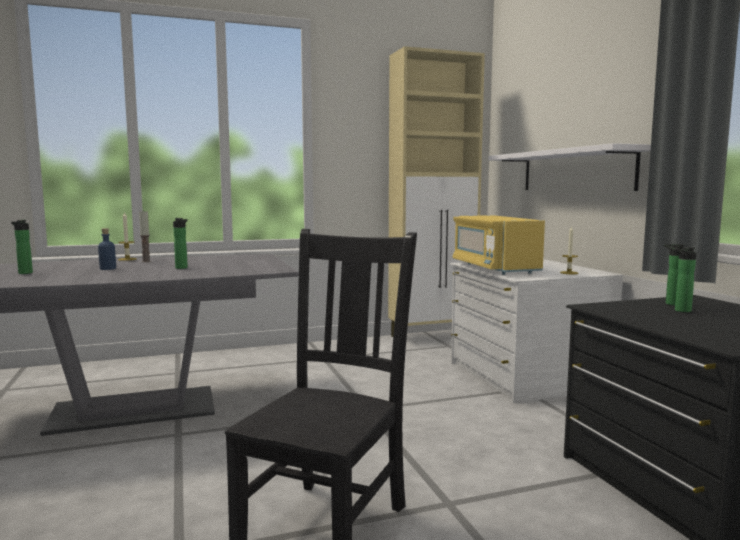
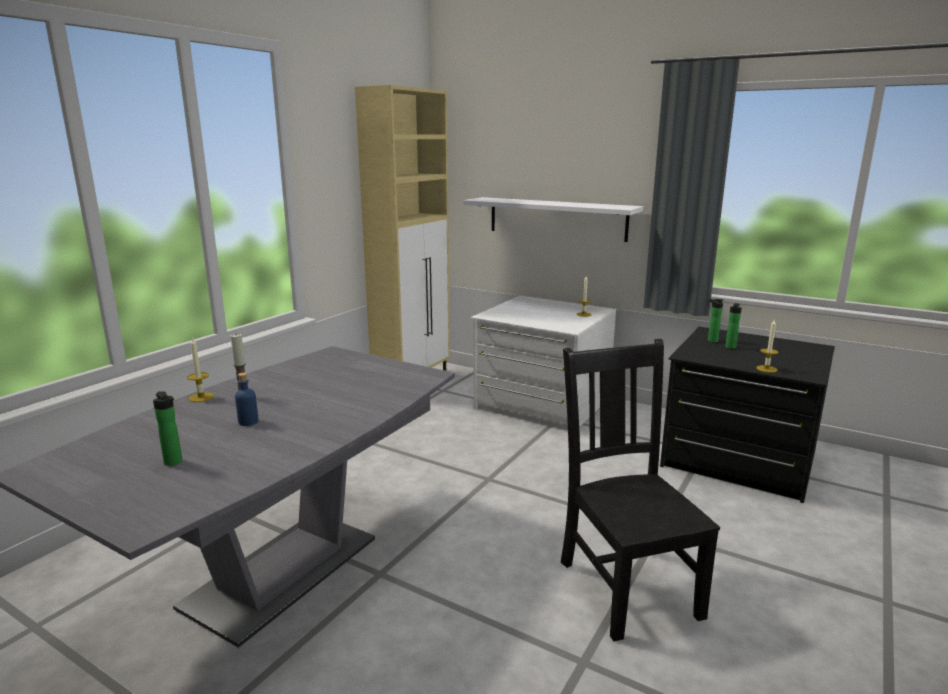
camera: 40 degrees left, 10 degrees up
(182, 268) = (331, 397): bottle -> none
(494, 268) = (523, 318): yellow microwave -> none
(675, 330) = (766, 369): none -> candle

